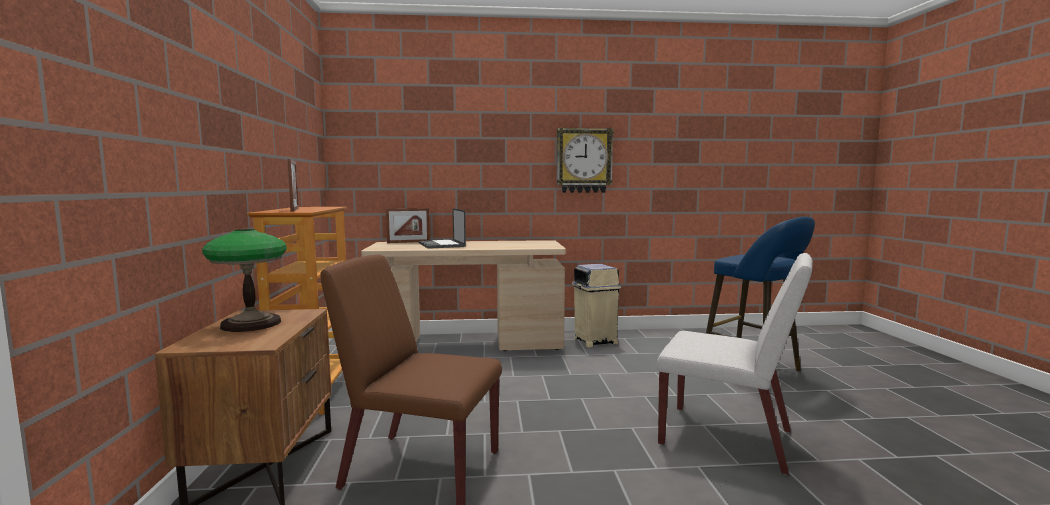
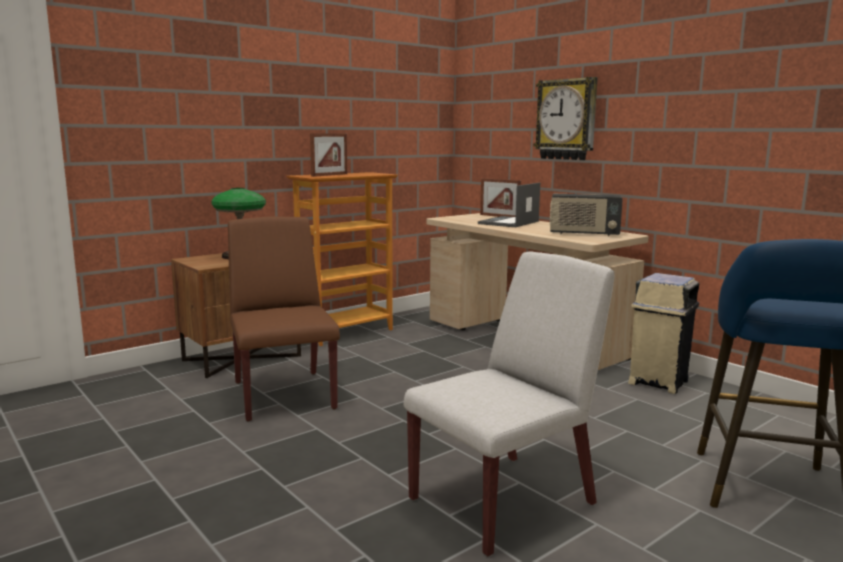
camera: 55 degrees right, 5 degrees up
(525, 244) = (584, 234): none -> radio
(584, 161) = (700, 125): wall clock -> wall clock (566, 119)
(728, 438) = (504, 501): white chair -> white chair turned 120 degrees counterclockwise

